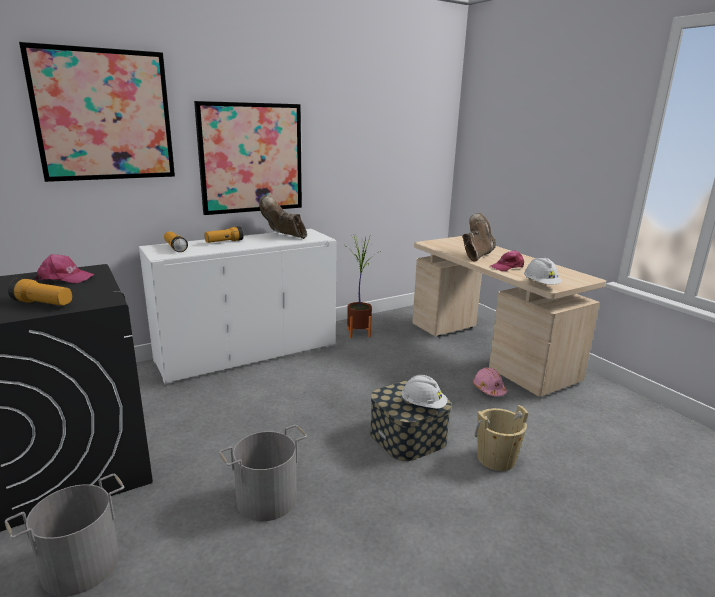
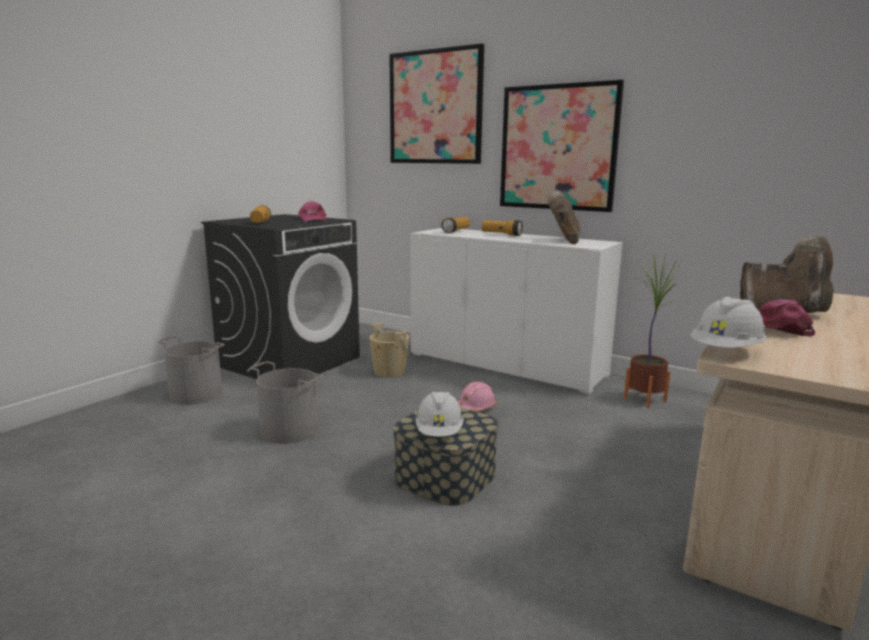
camera: 65 degrees right, 5 degrees down
(488, 389) = (644, 519): pink hard hat -> pink hard hat (475, 407)
(496, 459) = (457, 551): beige bucket -> beige bucket (389, 372)

